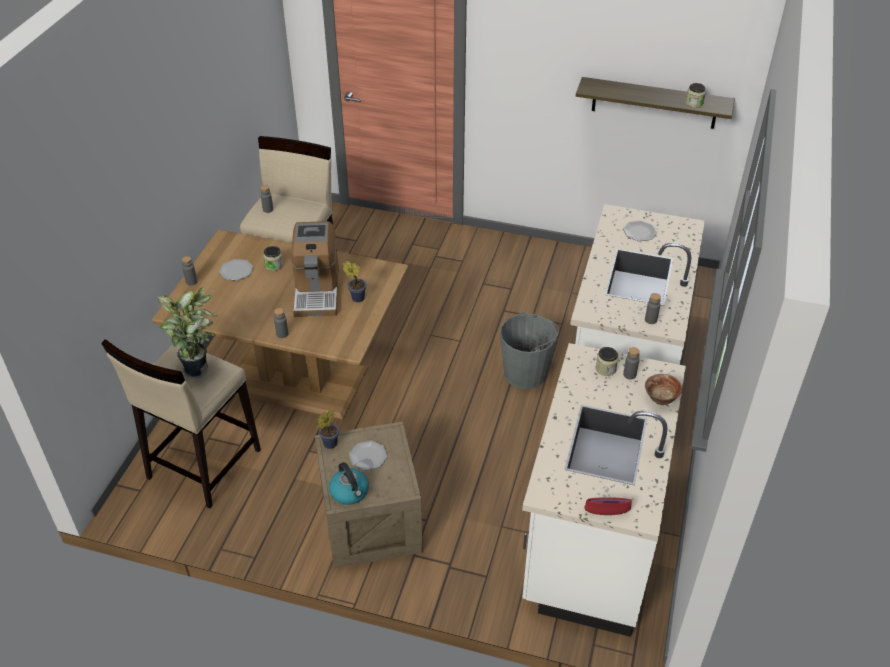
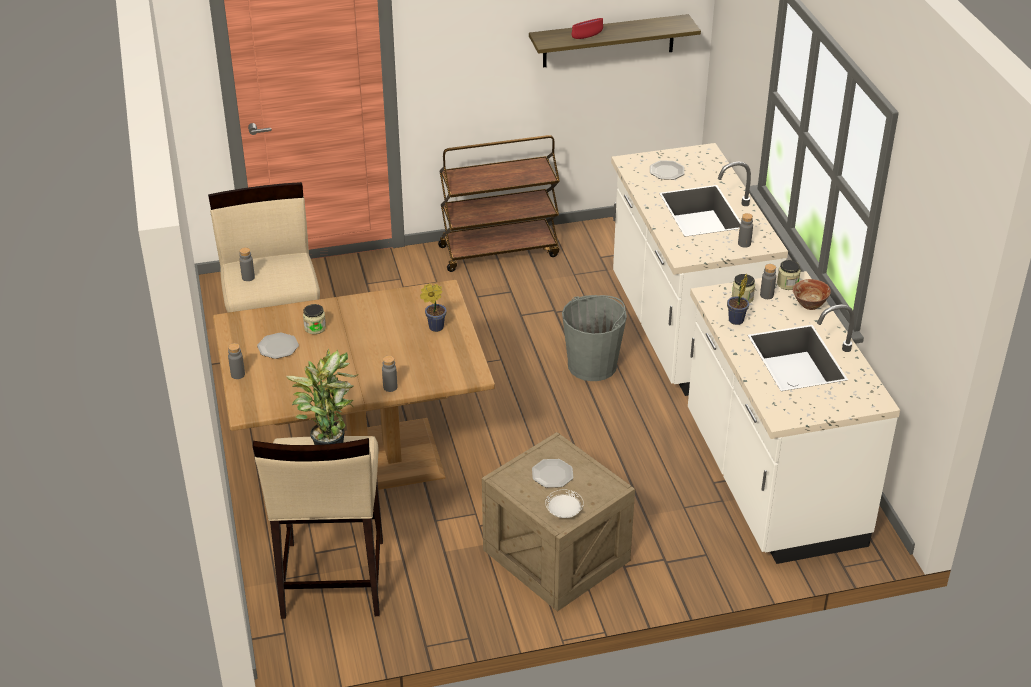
camera: 30 degrees left, 5 degrees down
(317, 290) = (386, 335): coffee machine -> none
(328, 444) = (504, 480): potted plant -> potted plant (735, 321)
(350, 492) = (564, 511): kettle -> white plate
(529, 252) = (499, 250): none -> brown cart
(606, 512) = (845, 409): red bowl -> red bowl (587, 37)
(694, 103) = (657, 28): jar -> jar (787, 284)

